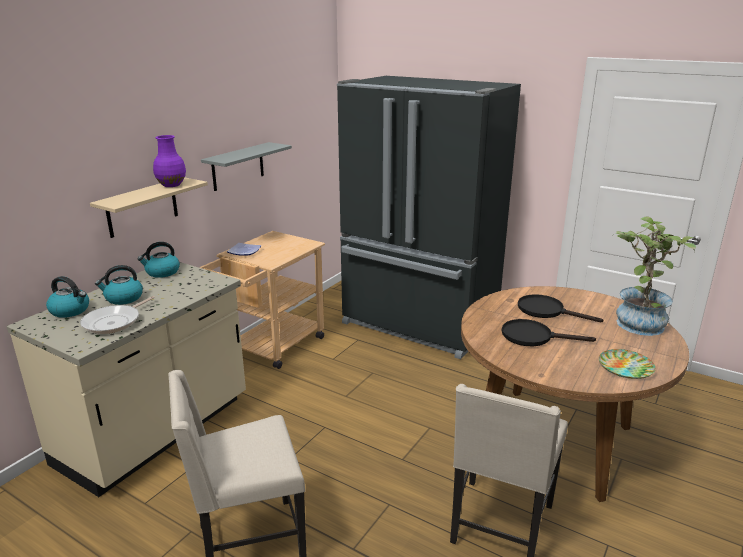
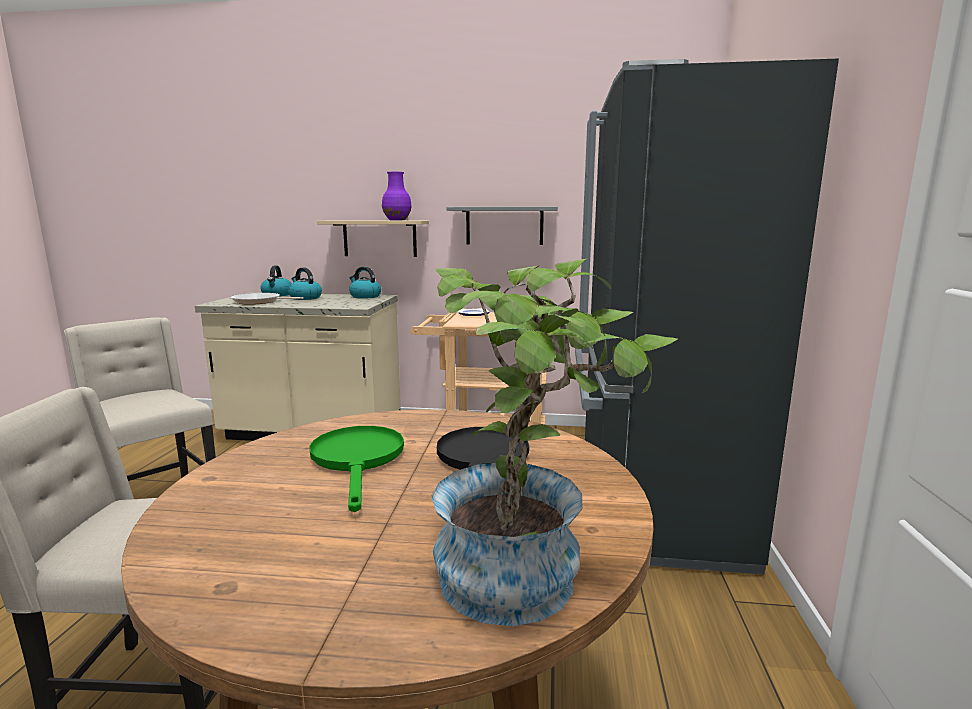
camera: 65 degrees right, 10 degrees down
(533, 336) = (358, 460): black frying pan -> green frying pan
(626, 367) = (241, 565): plate -> none

